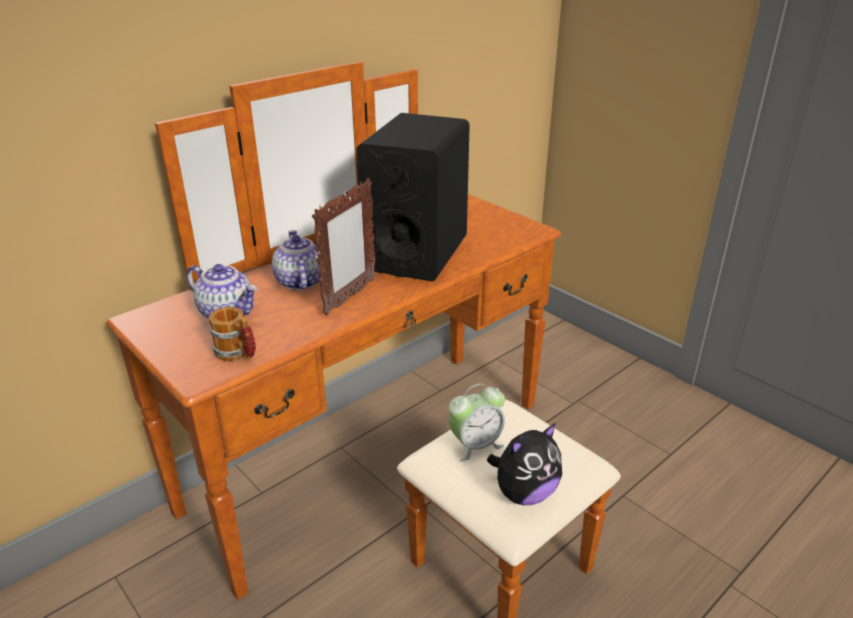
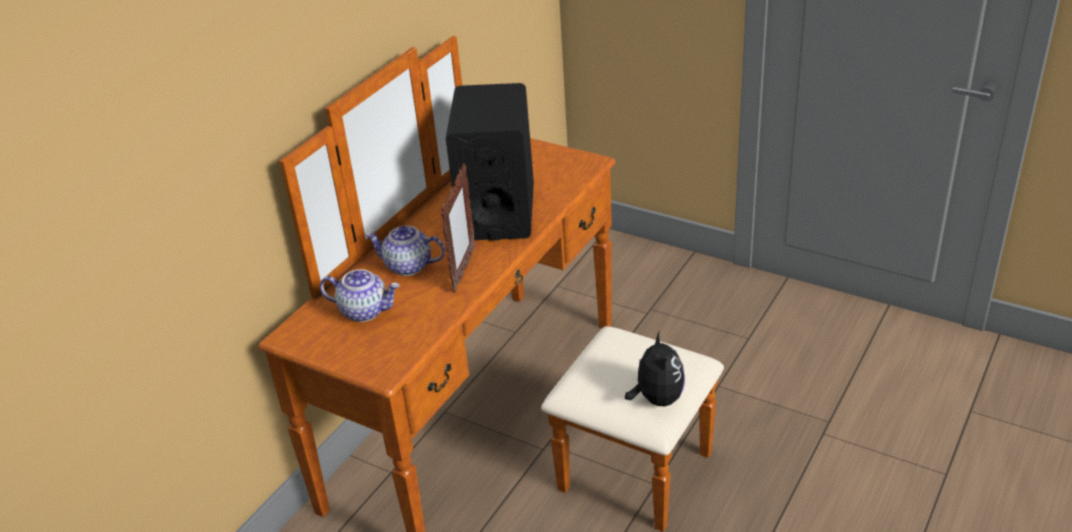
camera: 15 degrees left, 5 degrees up
(238, 354) = (403, 345): mug -> none
(300, 282) = (409, 266): teapot -> teapot turned 45 degrees counterclockwise
(476, 445) = (603, 371): alarm clock -> none
(524, 493) = (657, 398): plush toy -> plush toy turned 45 degrees counterclockwise

